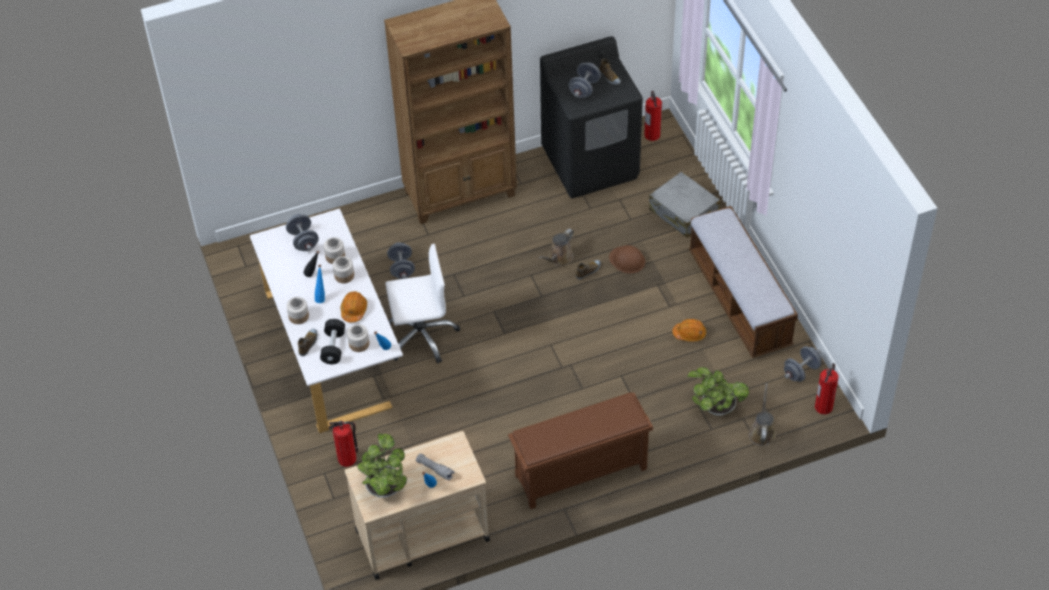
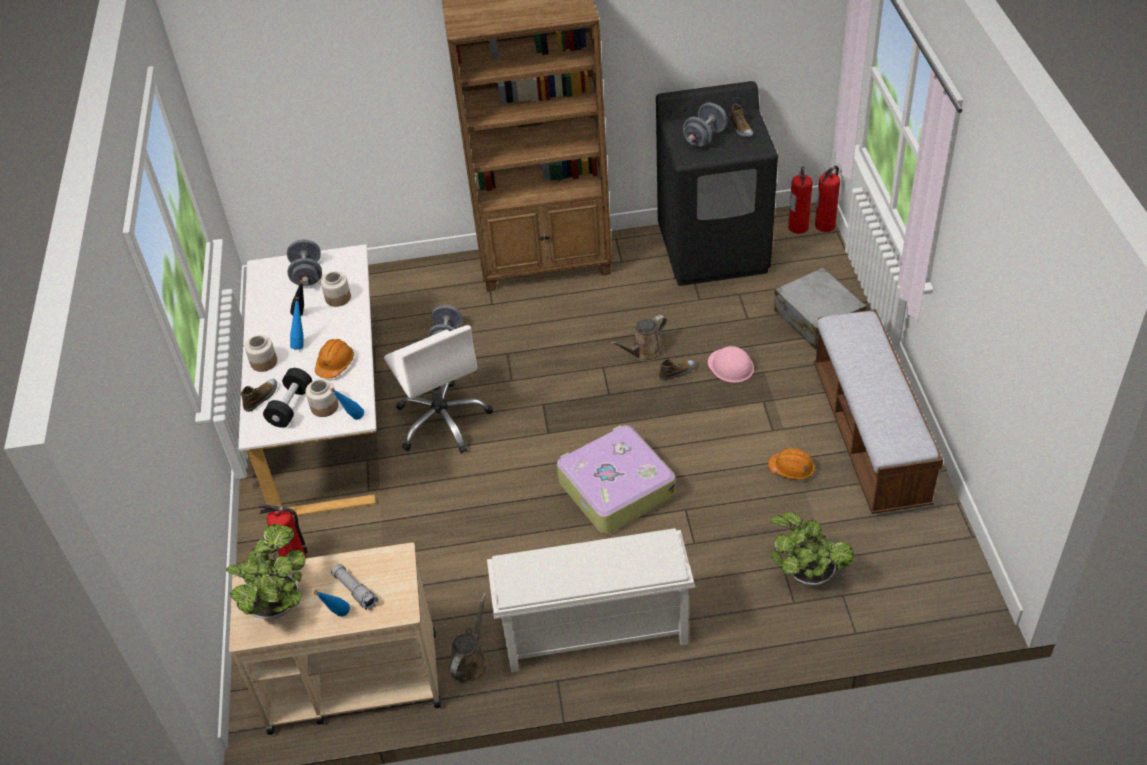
camera: 15 degrees right, 5 degrees down
(344, 275) = (339, 321): jar -> none
(421, 336) = (443, 420): white office chair -> white office chair turned 60 degrees clockwise
(566, 368) = (615, 489): none -> suitcase
(580, 473) = (593, 633): brown shoe rack -> white shoe rack
(627, 260) = (731, 366): brown hard hat -> pink hard hat
(762, 432) = (866, 619): brown watering can -> brown watering can (470, 662)
(801, 371) = (939, 543): grey dumbbell -> none
(823, 406) = (964, 597): fire extinguisher -> fire extinguisher (825, 225)

